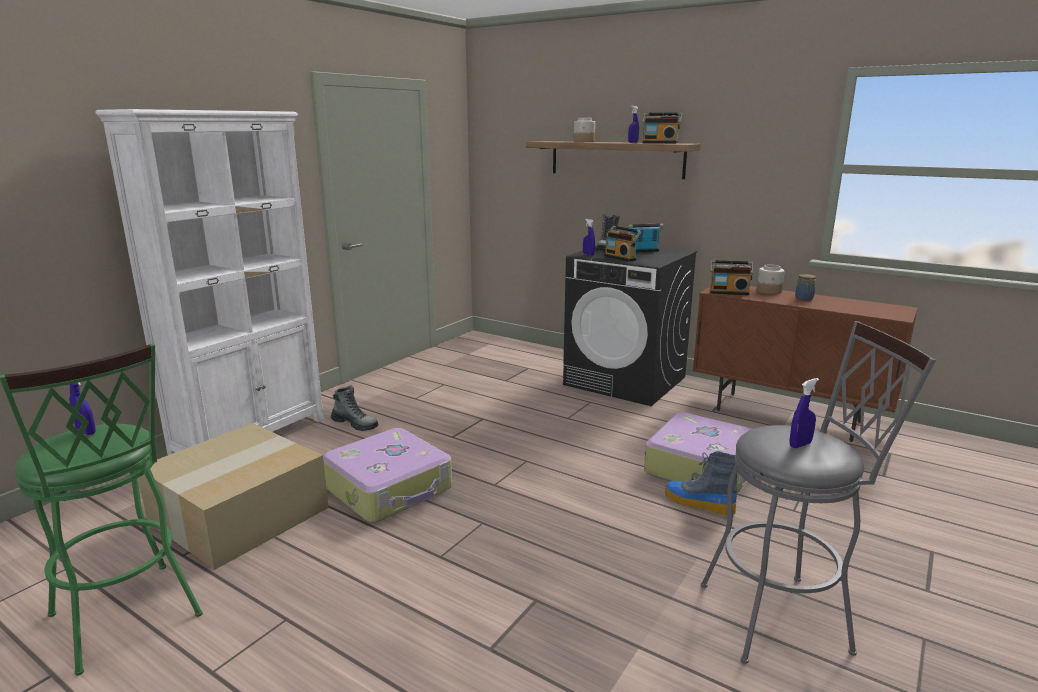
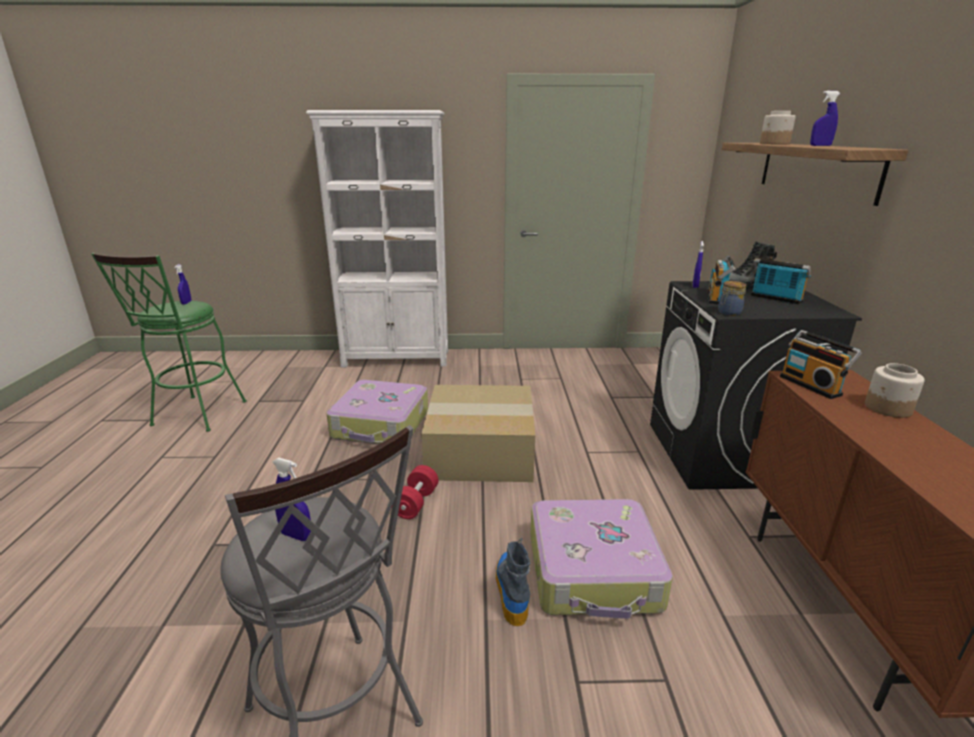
camera: 55 degrees right, 5 degrees up
(238, 516) = (307, 396): cardboard box -> cardboard box (479, 452)
(355, 424) = (453, 377): boot -> none
(551, 509) = (415, 503): none -> red dumbbell
(660, 143) = (850, 147): radio -> none
(804, 299) = (913, 440): jar -> jar (728, 313)

